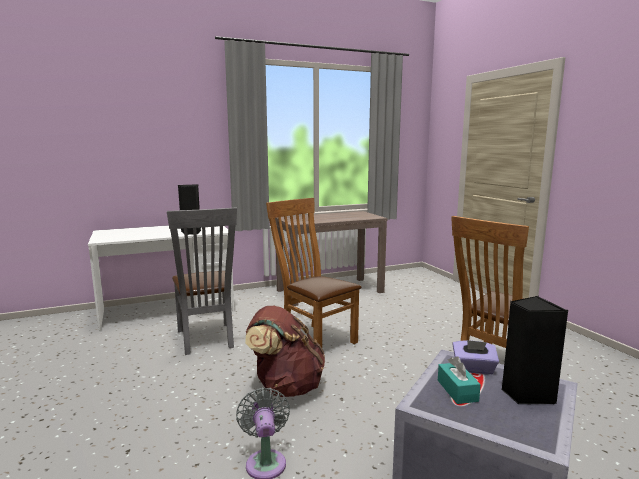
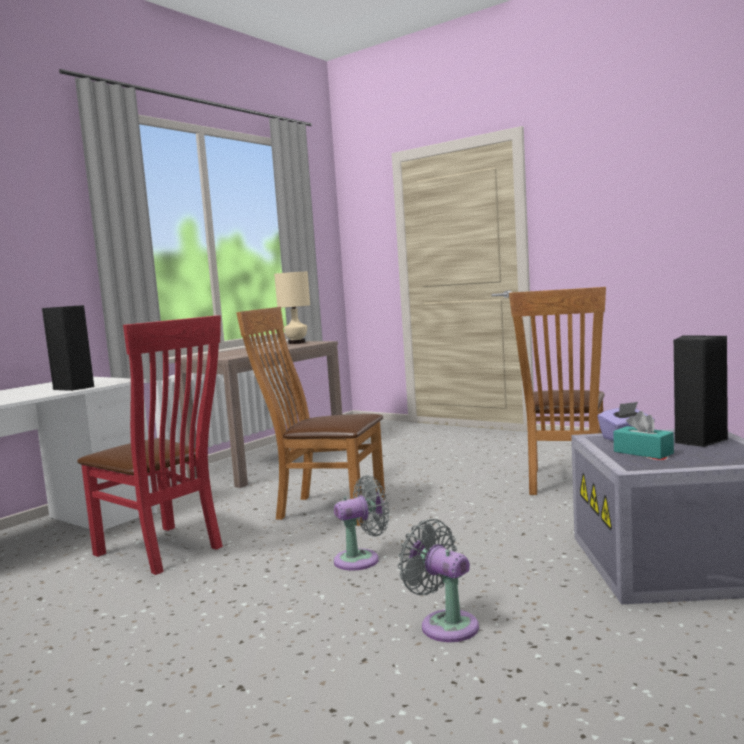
camera: 30 degrees left, 5 degrees down
(206, 340) = (164, 551): grey chair -> red chair
(286, 387) = (361, 559): brown backpack -> grey fan
(362, 214) = (296, 343): none -> beige table lamp

